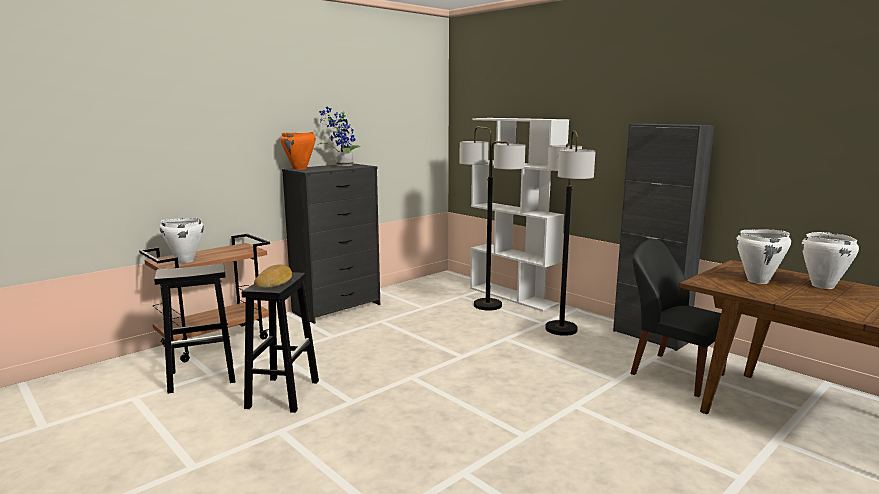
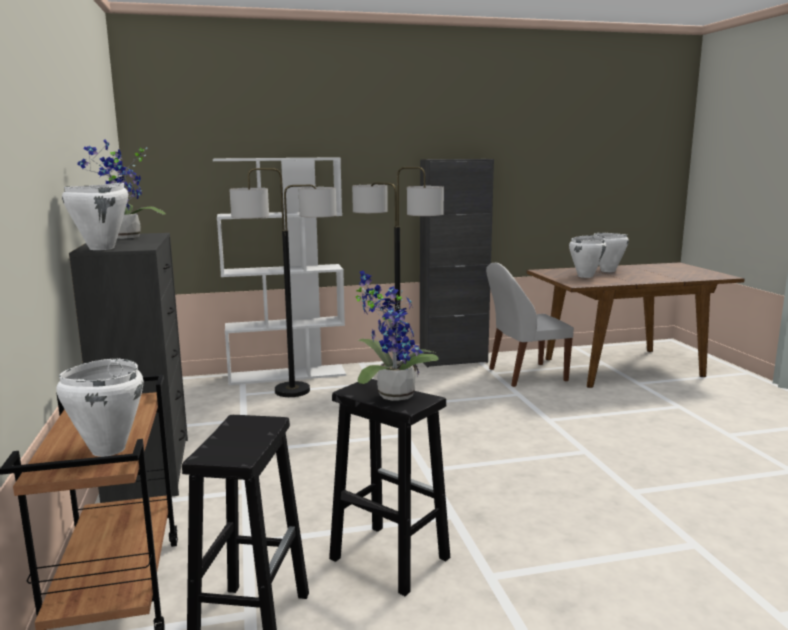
camera: 60 degrees left, 0 degrees up
(275, 281) = (391, 394): bread -> potted plant
(299, 169) = (102, 248): orange cooking pot -> white cooking pot
(674, 373) = (525, 375): black chair -> white chair

